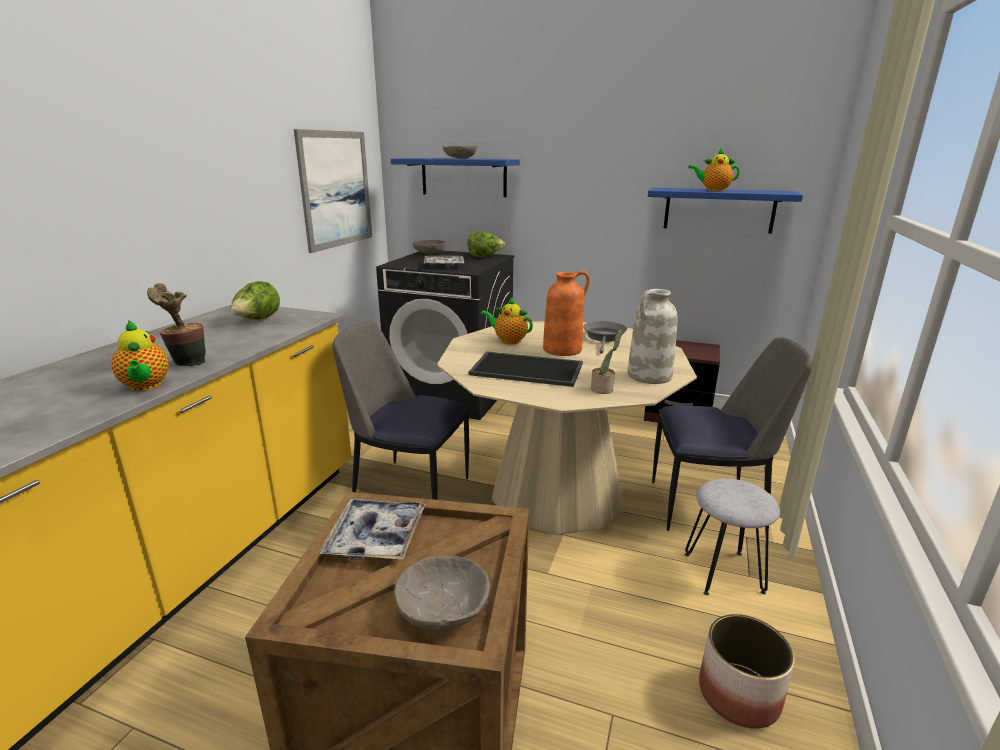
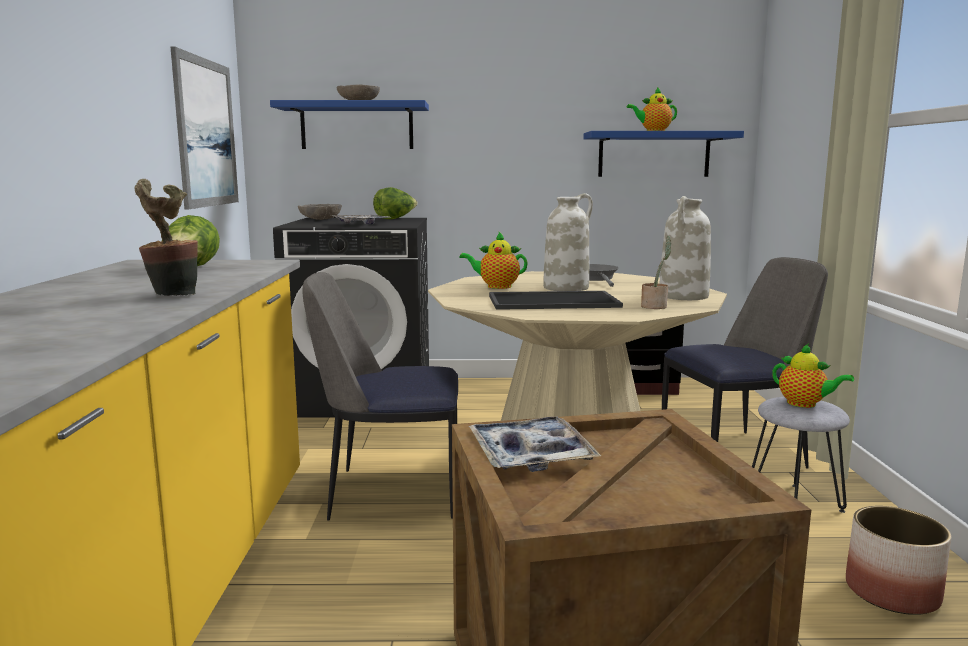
camera: 20 degrees left, 10 degrees down
(145, 386) = (153, 311): teapot -> teapot (805, 404)
(442, 610) = (683, 490): grey bowl -> none
(563, 349) = (566, 288): orange vase -> white vase

